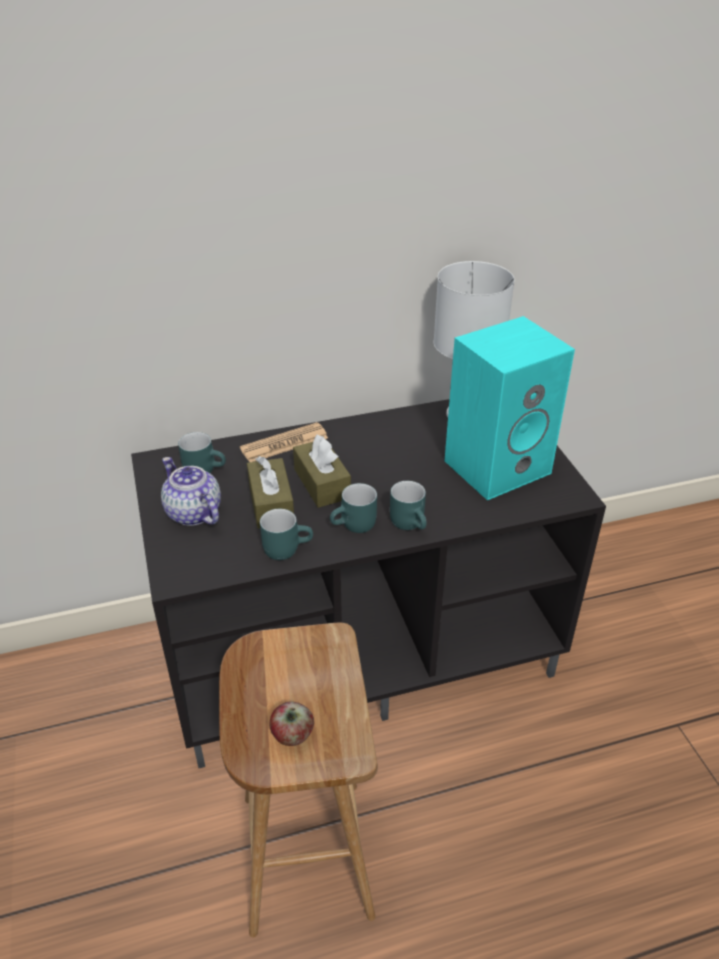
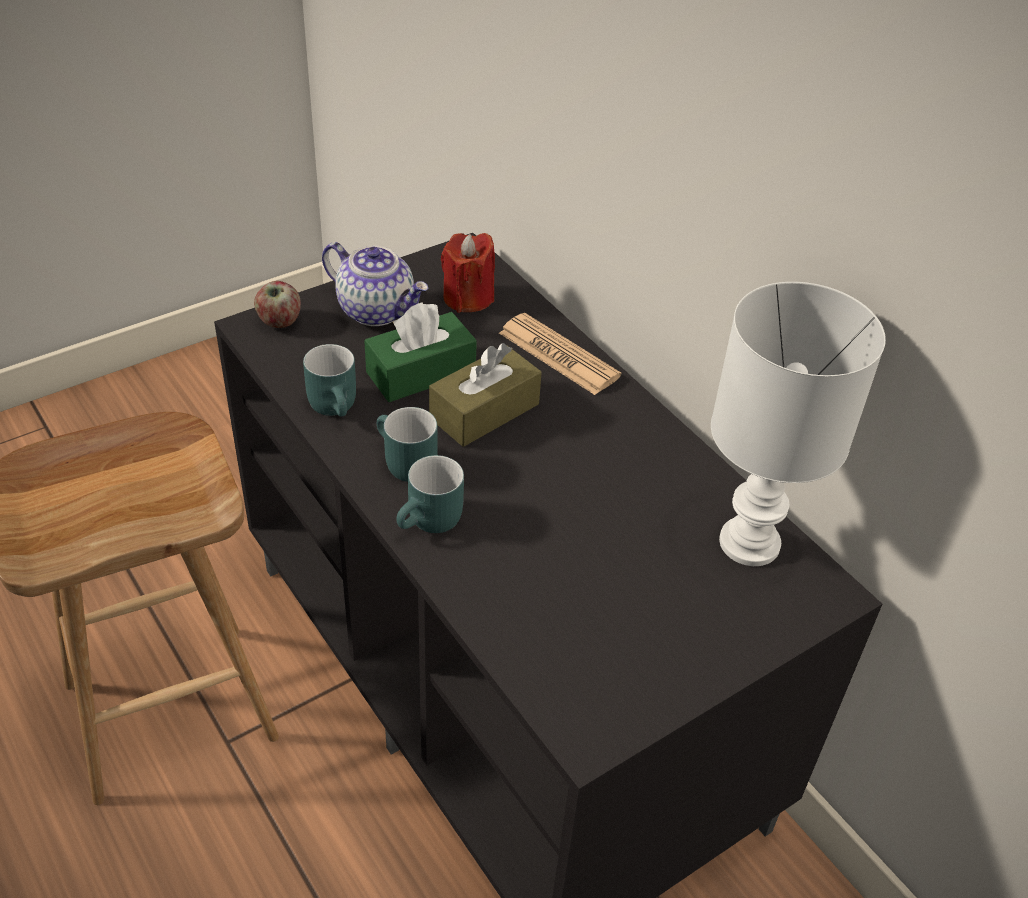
camera: 70 degrees right, 5 degrees up
(192, 513) = (377, 310): teapot -> teapot turned 90 degrees clockwise
(205, 469) = (468, 298): turquoise mug -> red candle
(271, 503) = (421, 372): brown tissue box -> green tissue box
(292, 735) = (56, 499): apple -> apple (279, 321)
(498, 465) = (625, 611): turquoise speaker -> none

